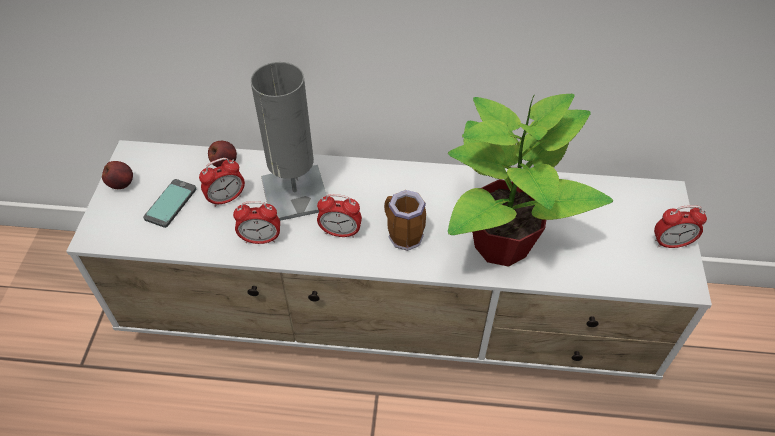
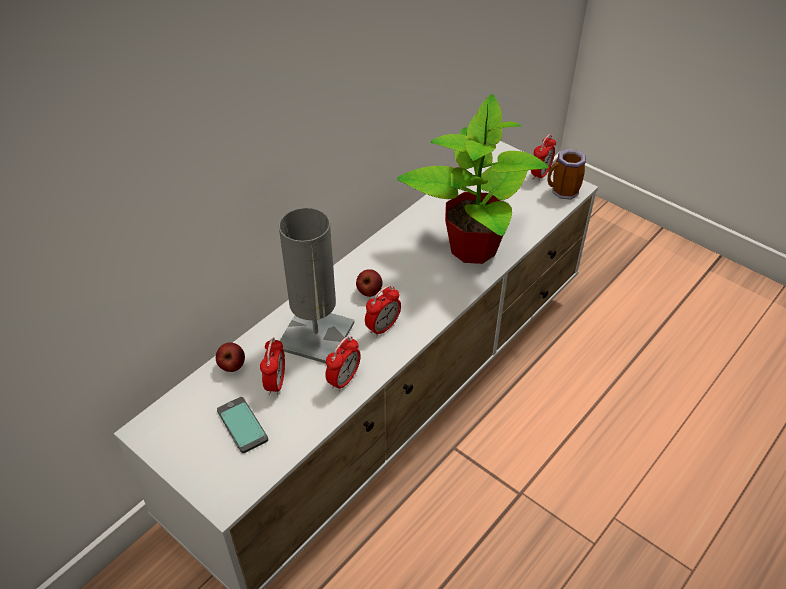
camera: 55 degrees left, 5 degrees down
(122, 184) = (178, 453): apple -> apple (369, 292)
(402, 236) = (419, 295): mug -> mug (562, 192)

